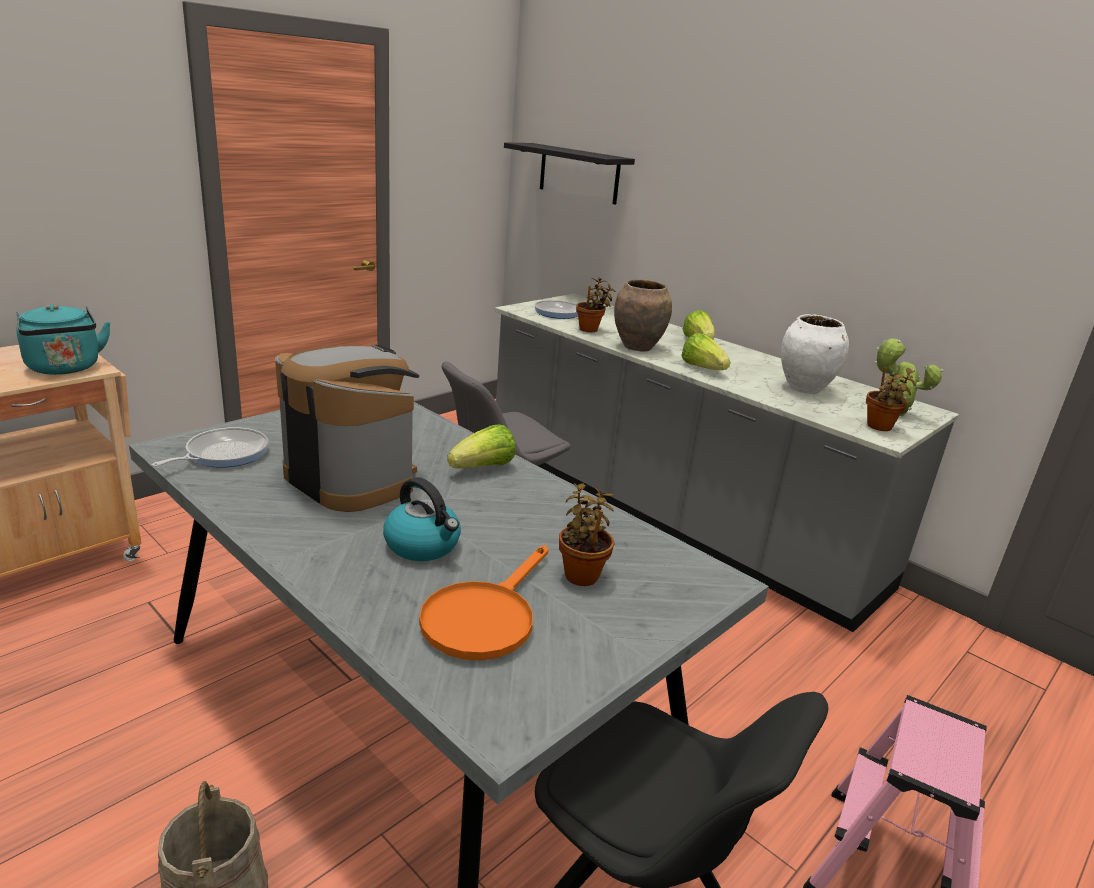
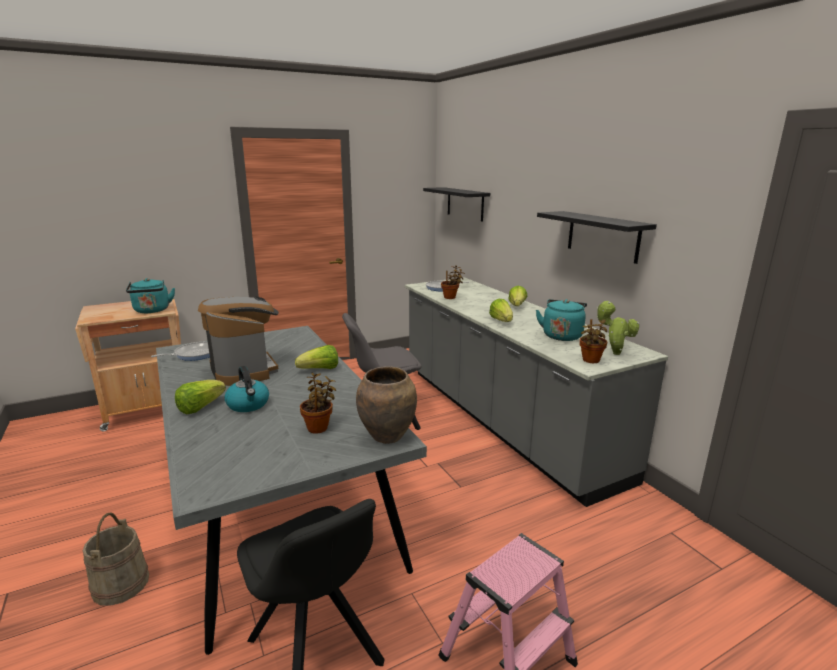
camera: 20 degrees right, 5 degrees down
(339, 560) = (200, 407): none -> lettuce
(484, 617) = (244, 441): orange frying pan -> none
(638, 347) = (471, 308): brown vase -> brown vase (388, 436)
(805, 389) = (562, 335): white vase -> turquoise kettle
(855, 239) = (602, 236): none -> black shelf

